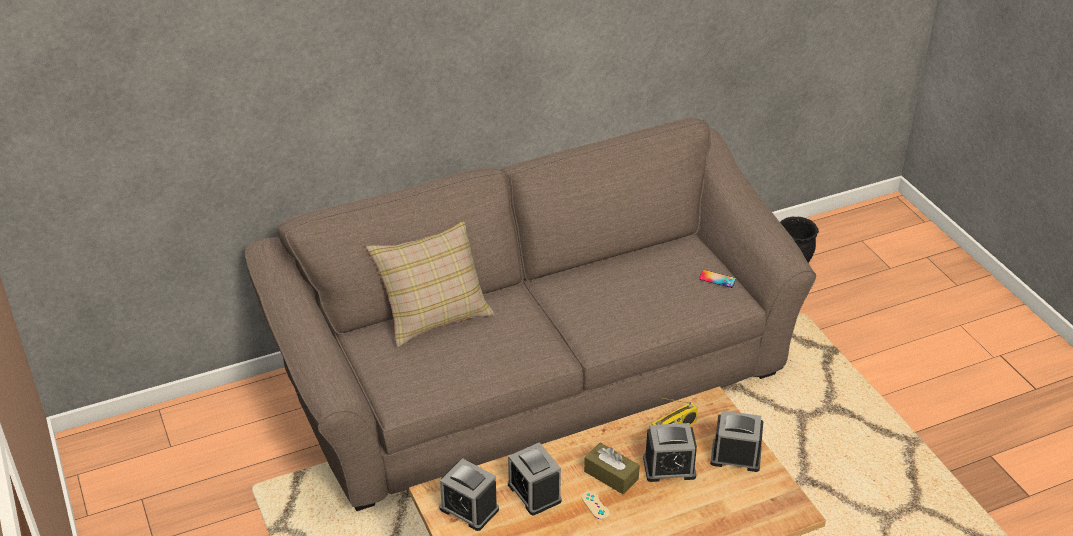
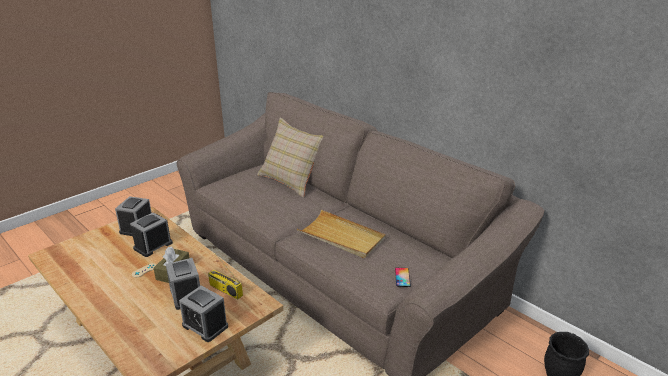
camera: 70 degrees right, 10 degrees down
(615, 303) = (341, 237): none -> beige tray
(735, 456) = (205, 326): alarm clock -> alarm clock turned 135 degrees clockwise

